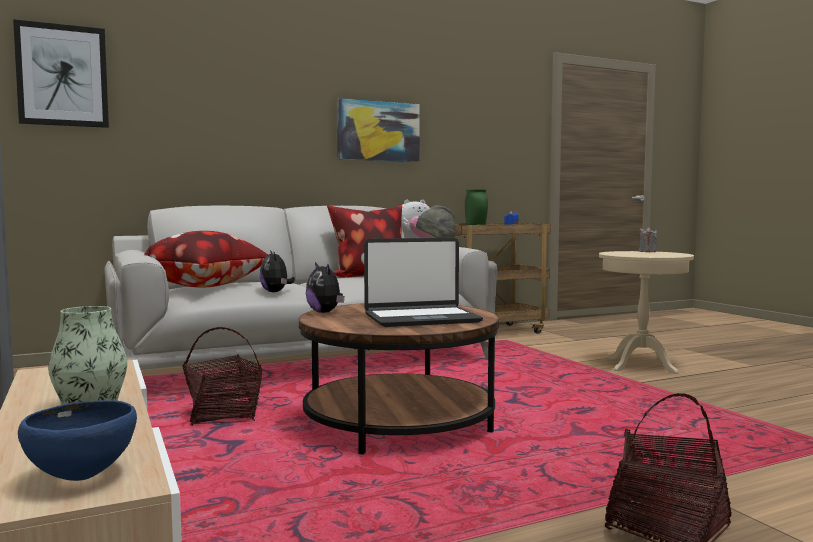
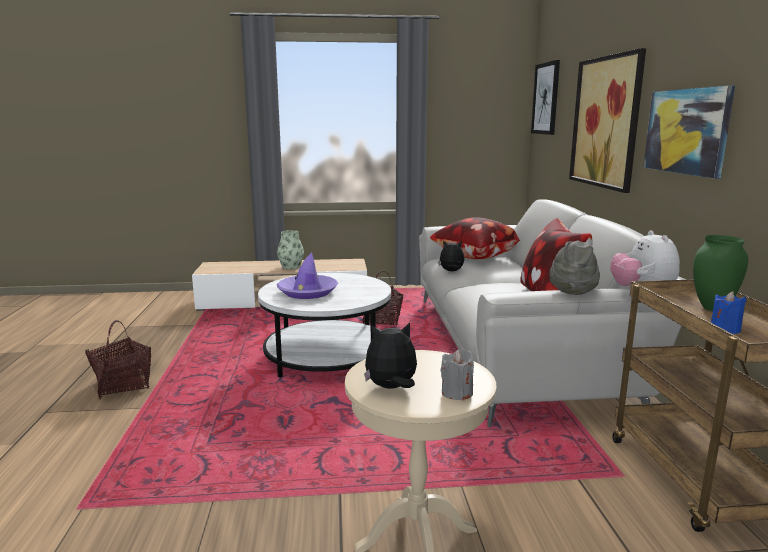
camera: 110 degrees right, 10 degrees up
(82, 477) = (218, 268): blue bowl -> none
(254, 118) = (606, 122): none -> picture
(325, 312) = (357, 277): plush toy -> plush toy (391, 388)
(399, 422) = (327, 357): brown coffee table -> white coffee table
(421, 318) = (307, 292): laptop -> purple hat

